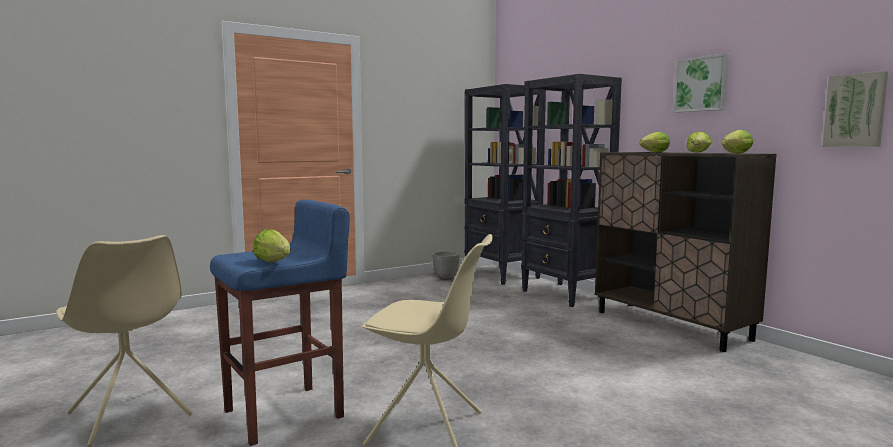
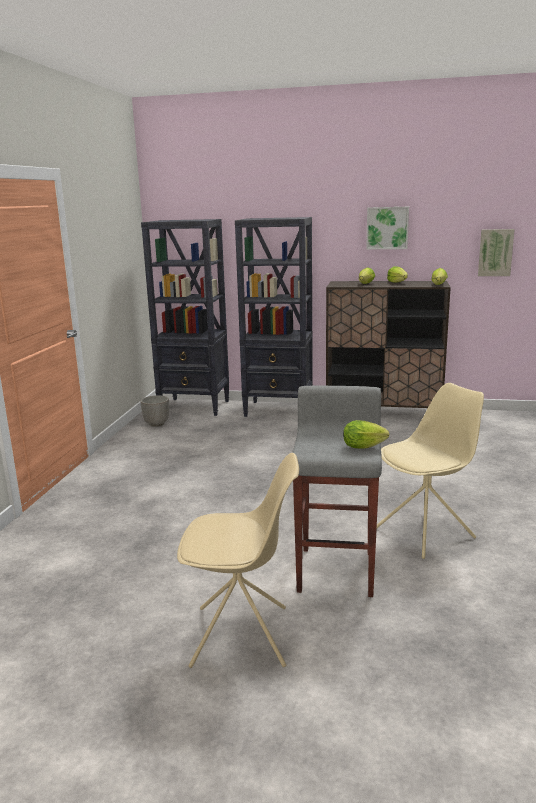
camera: 45 degrees left, 10 degrees up
(286, 414) = (337, 570): blue stool -> grey stool

